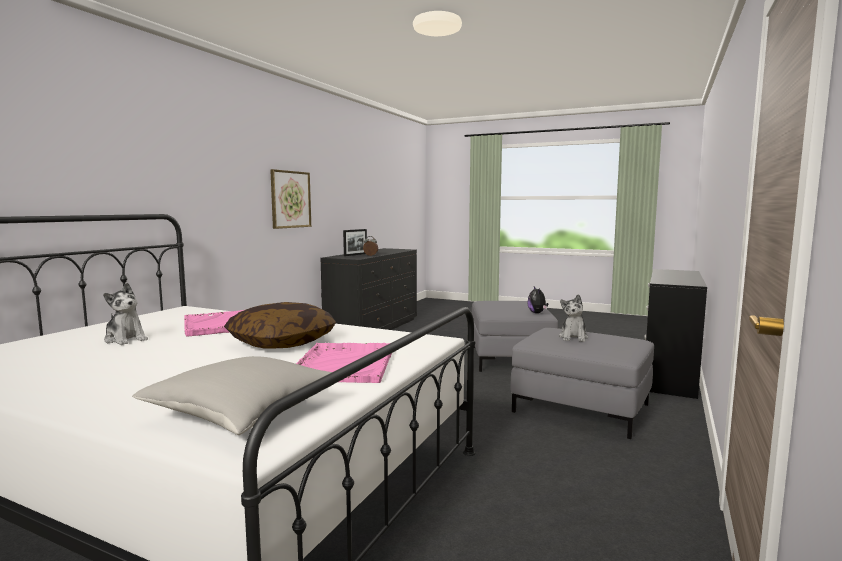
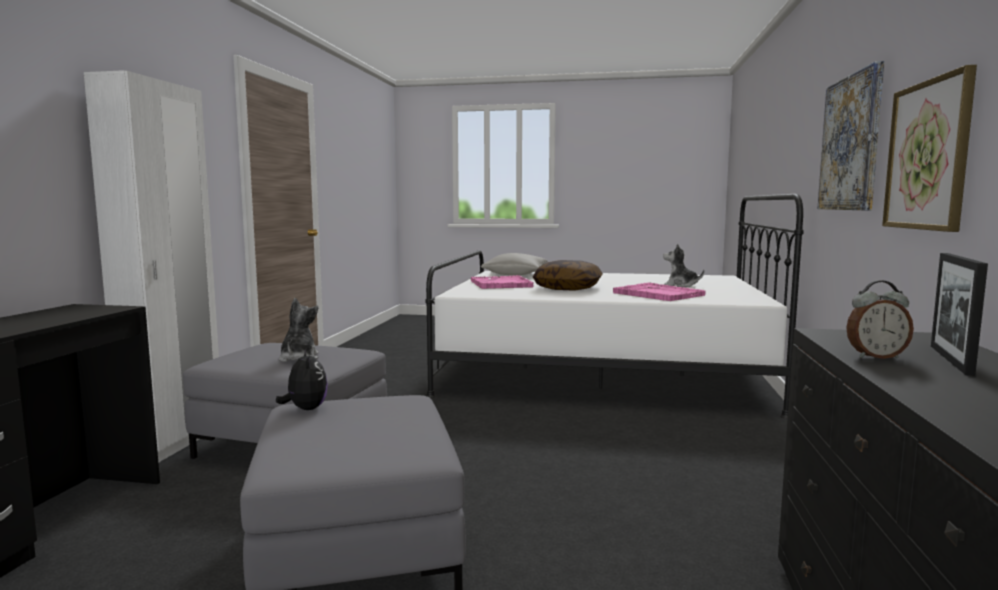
camera: 165 degrees right, 0 degrees up
(226, 184) = (851, 143): none -> picture
(683, 419) = (175, 442): none -> white wardrobe

